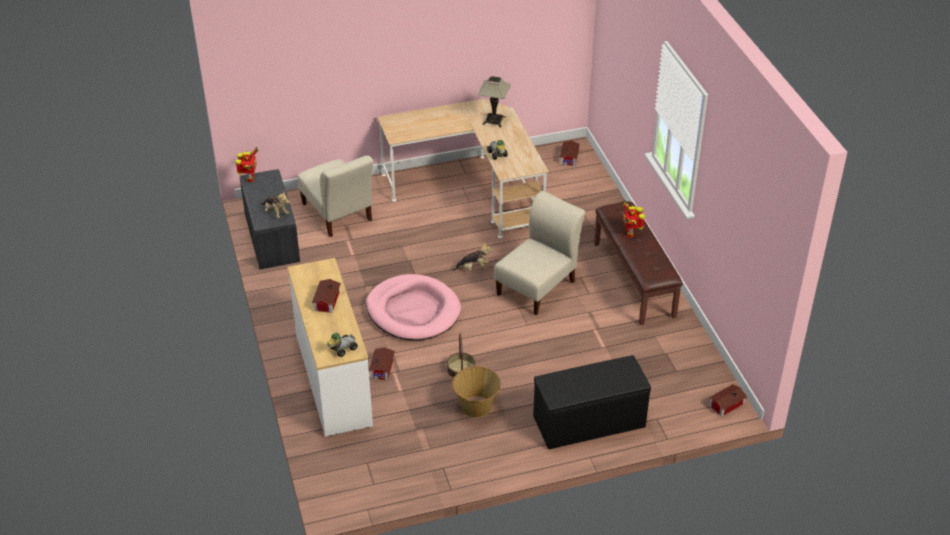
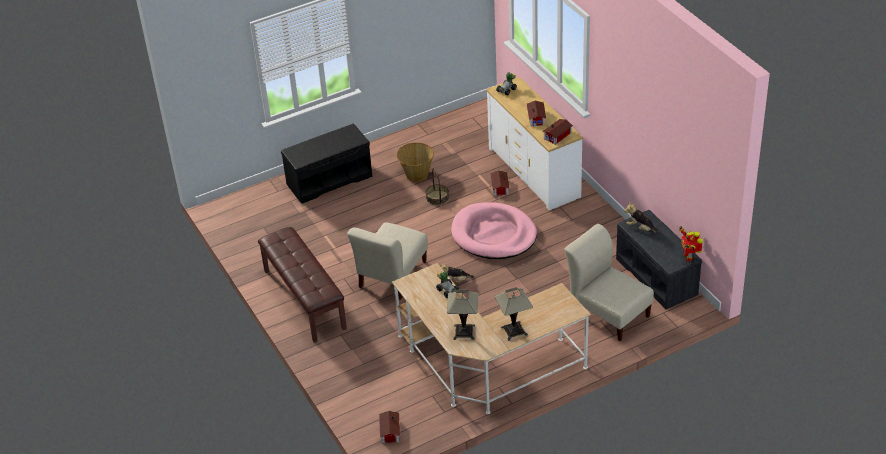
camera: 170 degrees right, 0 degrees up
(450, 114) = (514, 331): none -> table lamp
(630, 233) = (307, 270): toy robot -> none
(725, 404) = (224, 210): toy house -> toy house (558, 135)

